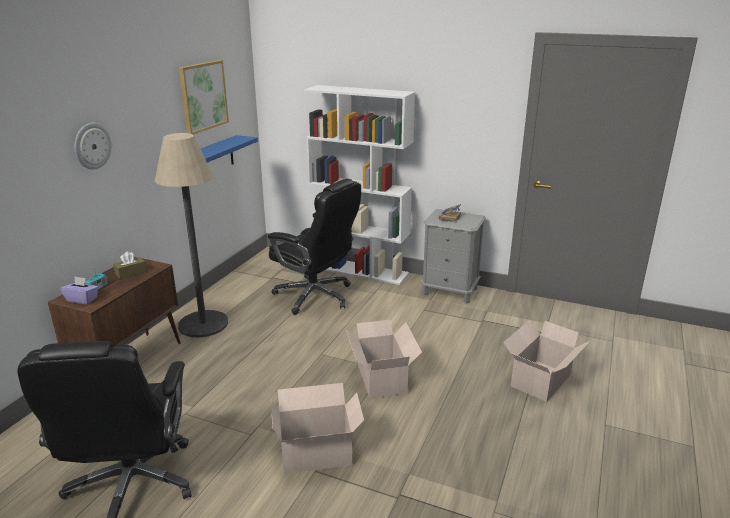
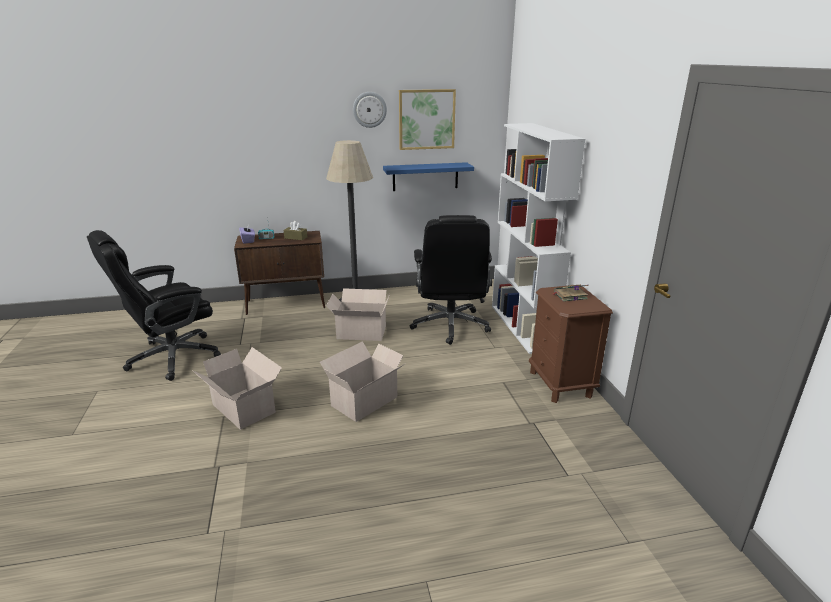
camera: 55 degrees right, 0 degrees up
(92, 146) = (294, 137): wall clock -> wall clock (369, 109)
(450, 291) = (560, 384): grey nightstand -> brown nightstand
(539, 381) = (460, 500): cardboard box -> cardboard box (360, 332)

